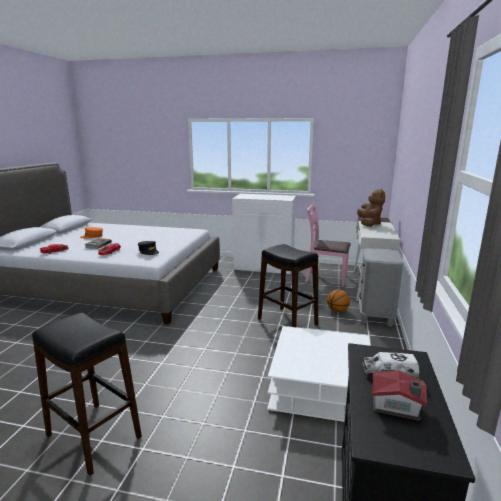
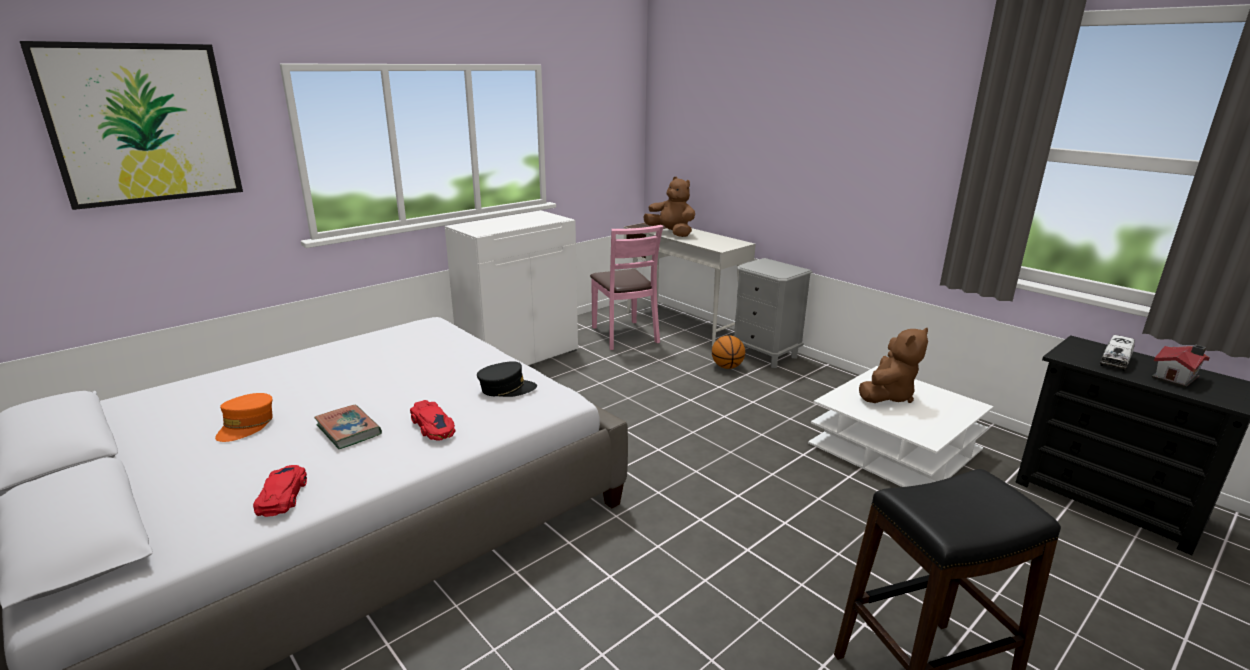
camera: 55 degrees left, 5 degrees up
(144, 139) = (142, 124): none -> picture
(287, 322) = (722, 407): black stool -> none
(325, 278) = (624, 335): pink chair -> pink chair turned 75 degrees counterclockwise
(325, 346) = (887, 395): none -> brown plush toy

